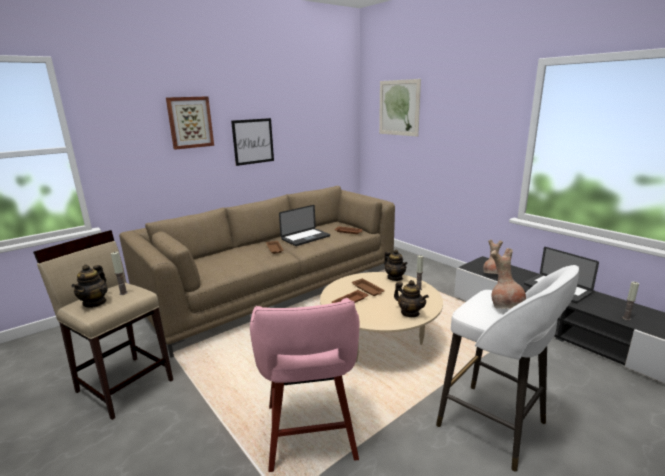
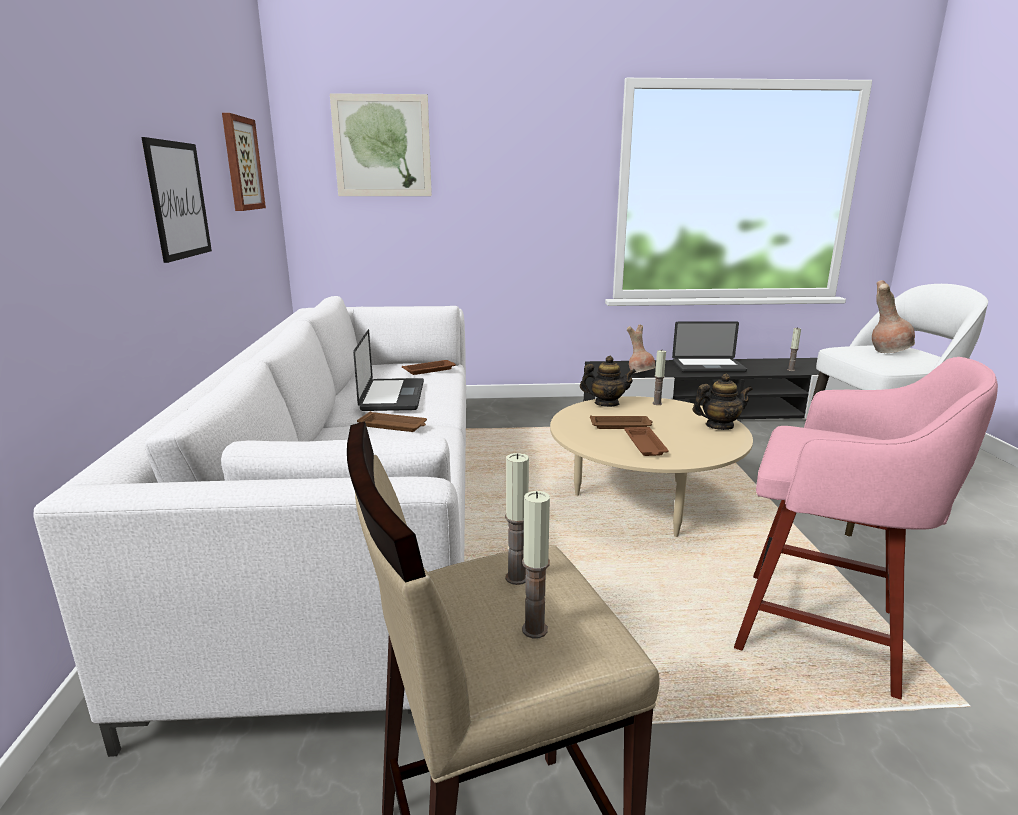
camera: 55 degrees left, 0 degrees up
(95, 302) = (534, 629): teapot -> candle
(190, 122) = (74, 125): picture -> picture (241, 164)
(276, 288) = (357, 525): brown sofa -> white sofa

